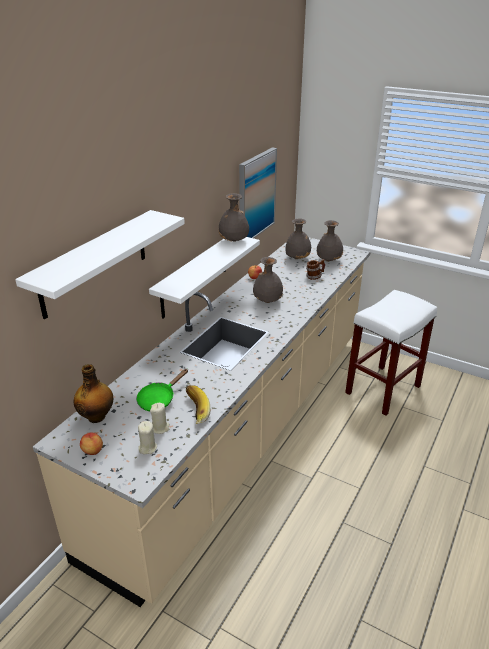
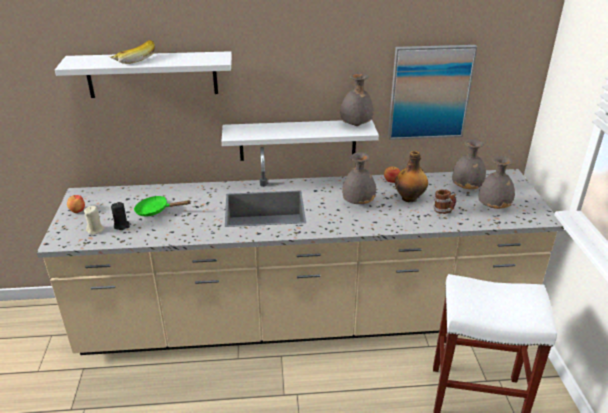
camera: 55 degrees right, 0 degrees up
(97, 416) = (116, 195): bottle -> bottle (409, 198)
(160, 428) = (121, 225): beige candle -> black candle
(194, 411) = (154, 231): banana -> banana (134, 59)

